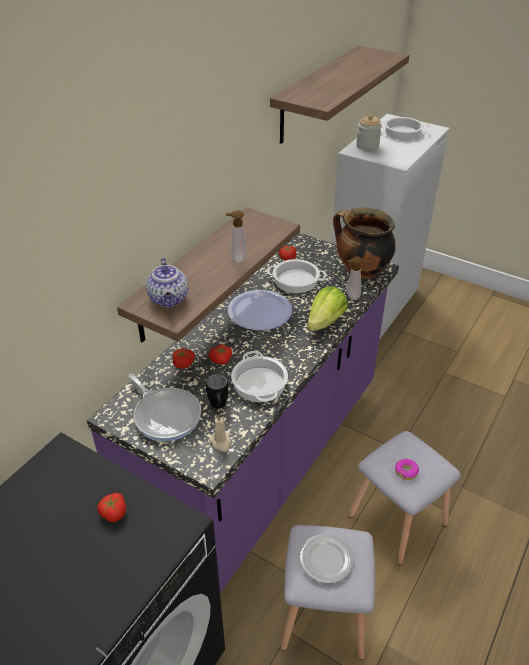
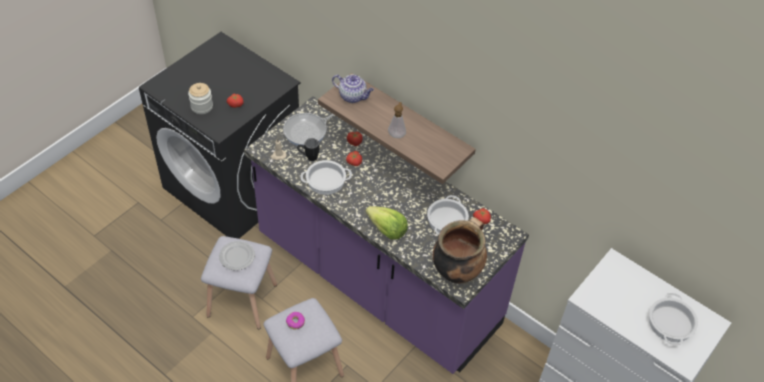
camera: 95 degrees right, 10 degrees up
(169, 300) = (353, 96): teapot -> teapot turned 150 degrees counterclockwise
(259, 311) = (407, 190): plate -> none
(316, 94) = (591, 170): shelf -> none
(351, 297) = (418, 255): soap dispenser -> none
(367, 145) = (630, 278): jar -> jar (202, 107)

